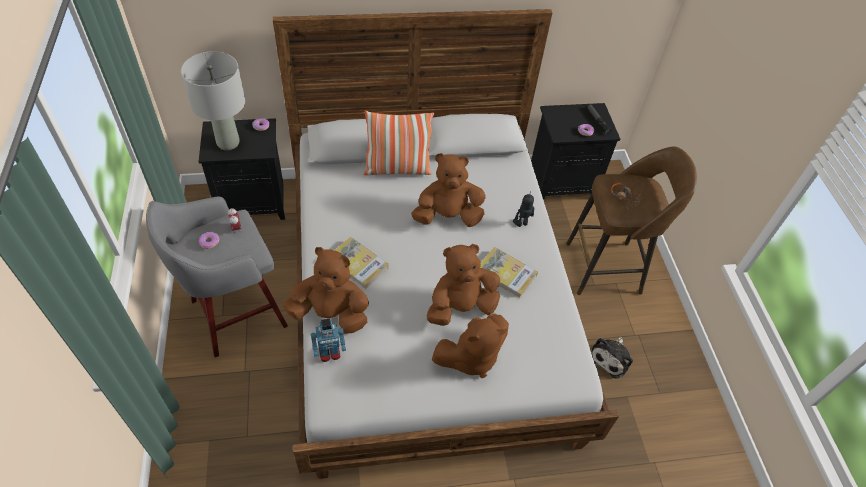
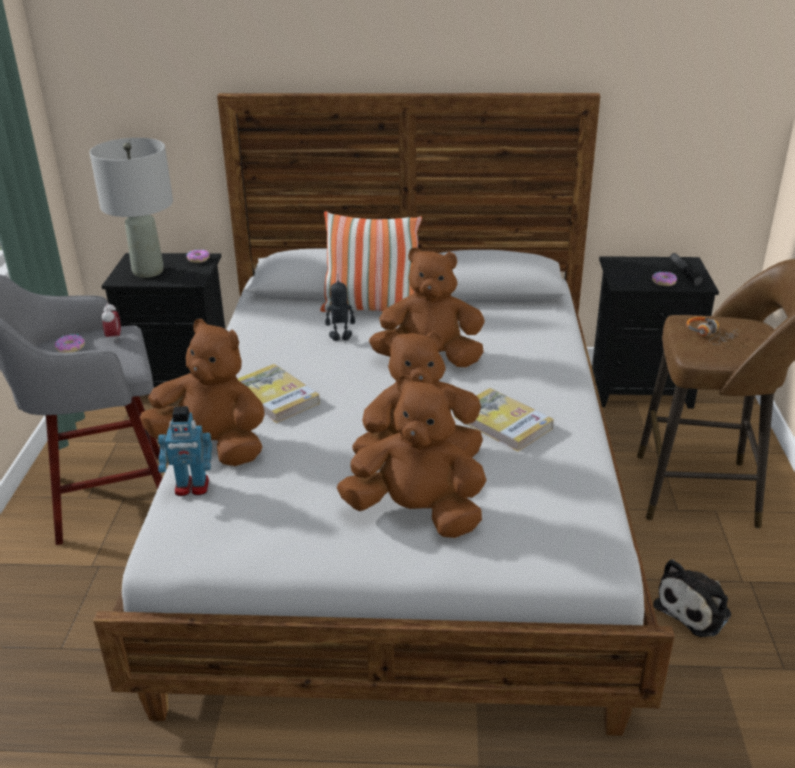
camera: 15 degrees right, 20 degrees down
(471, 357) = (416, 513): brown plush toy -> brown plush toy turned 150 degrees counterclockwise
(521, 224) = (542, 371): toy robot -> toy robot (341, 338)

